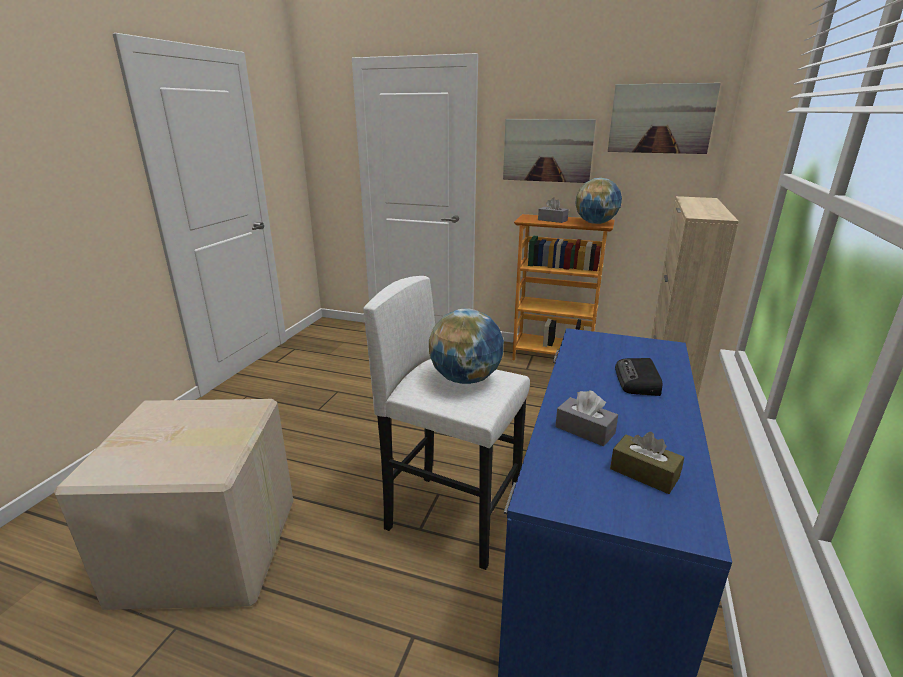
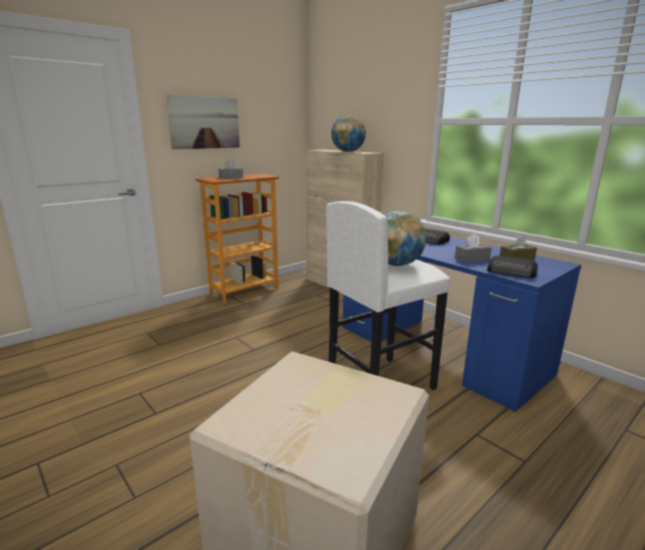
camera: 60 degrees left, 5 degrees down
(560, 475) = (512, 272): none -> radio
(595, 223) = (261, 176): globe -> globe (348, 151)
(661, 119) = (274, 99): picture -> none

